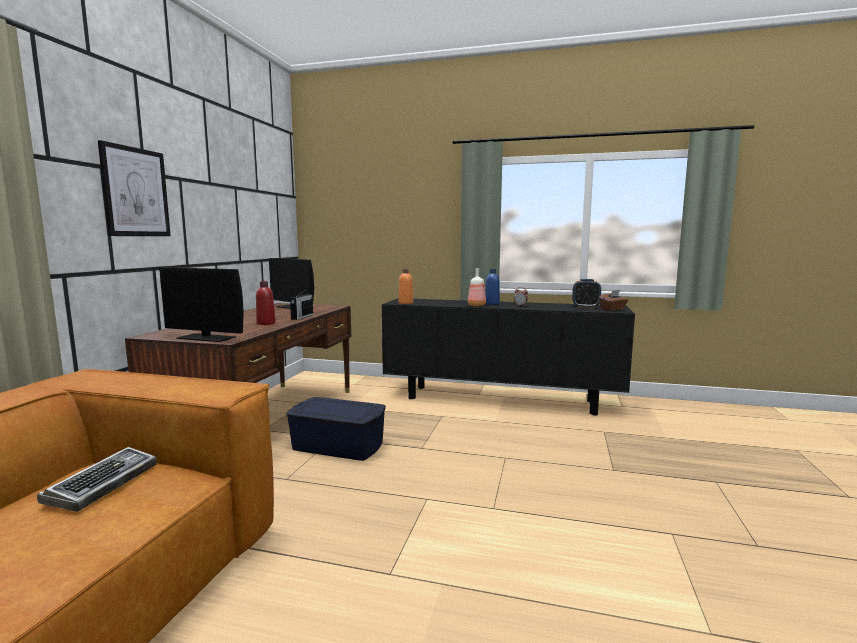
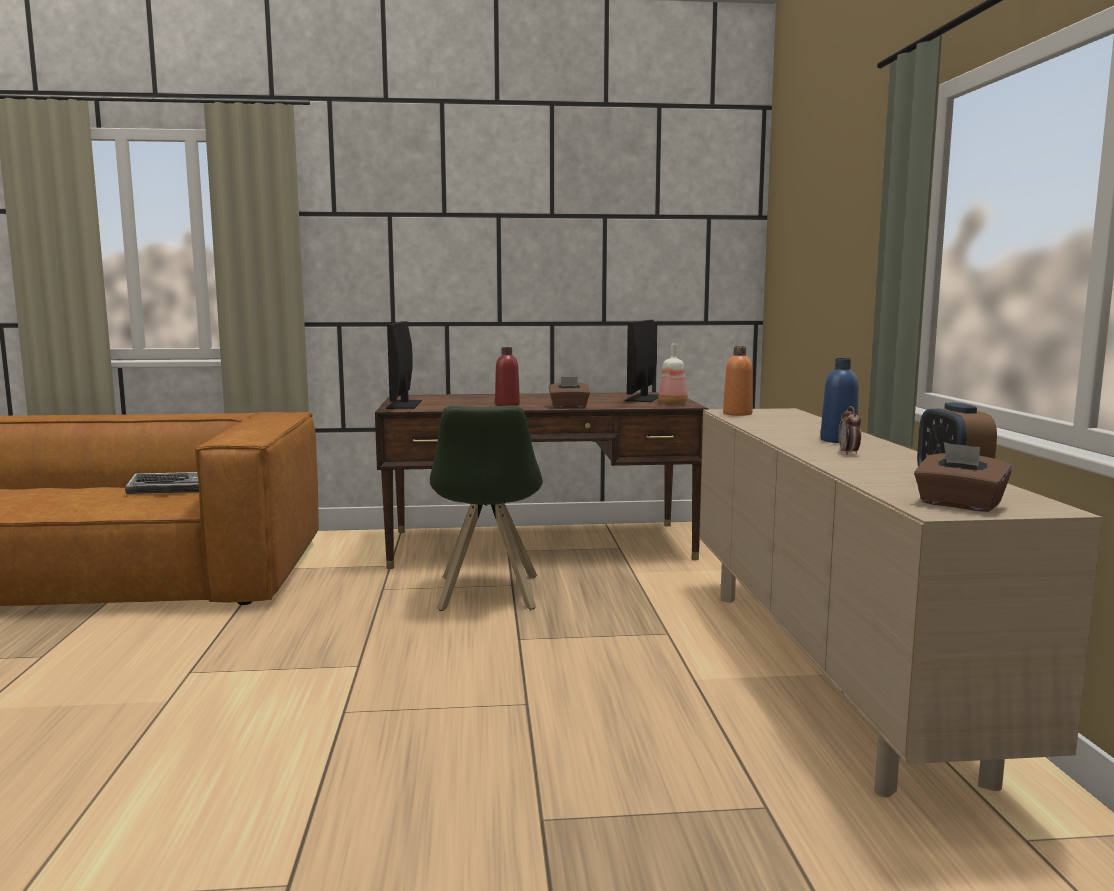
camera: 70 degrees right, 0 degrees up
(135, 192) = (426, 237): picture -> none
(301, 317) = (569, 407): radio -> brown tissue box
(338, 446) = (488, 592): blue storage box -> green chair
(476, 305) = (784, 436): bottle -> bottle (672, 404)
(500, 399) = (829, 671): black cabinet -> beige cabinet

